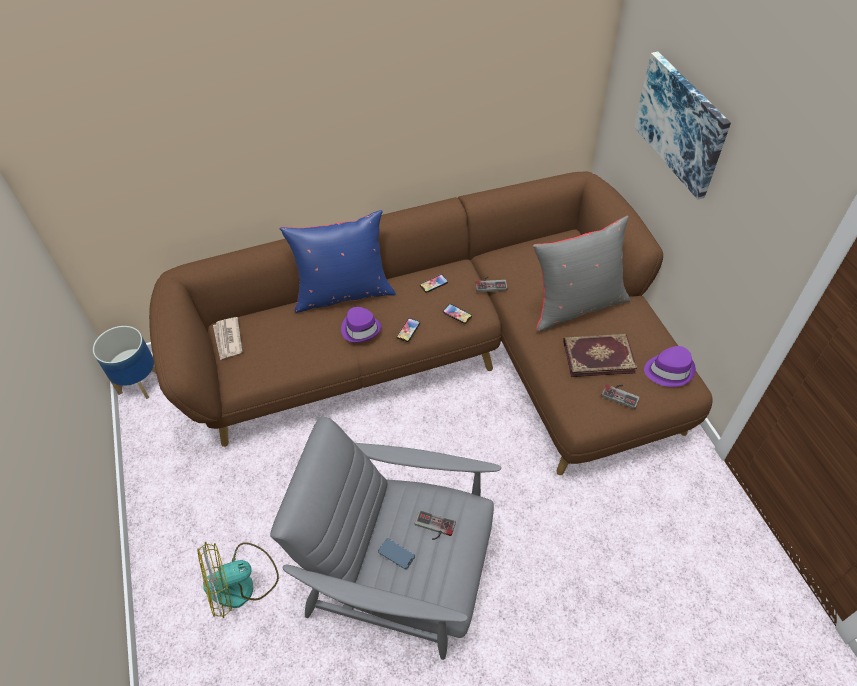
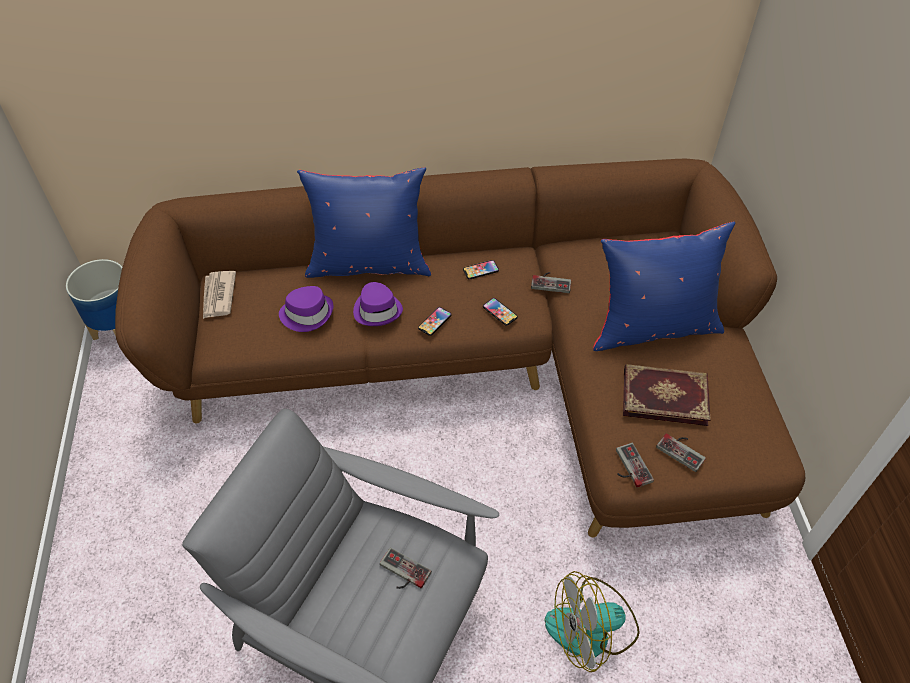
camera: 10 degrees right, 0 degrees up
(241, 583) = (172, 592): fan -> fan (592, 629)
(396, 554) = (347, 597): phone -> none
(576, 306) = (652, 327): grey pillow -> blue pillow
(584, 415) = (629, 467): none -> game controller
(668, 370) = (753, 430): purple hat -> purple hat (307, 314)
(682, 123) = (823, 111): picture -> none

